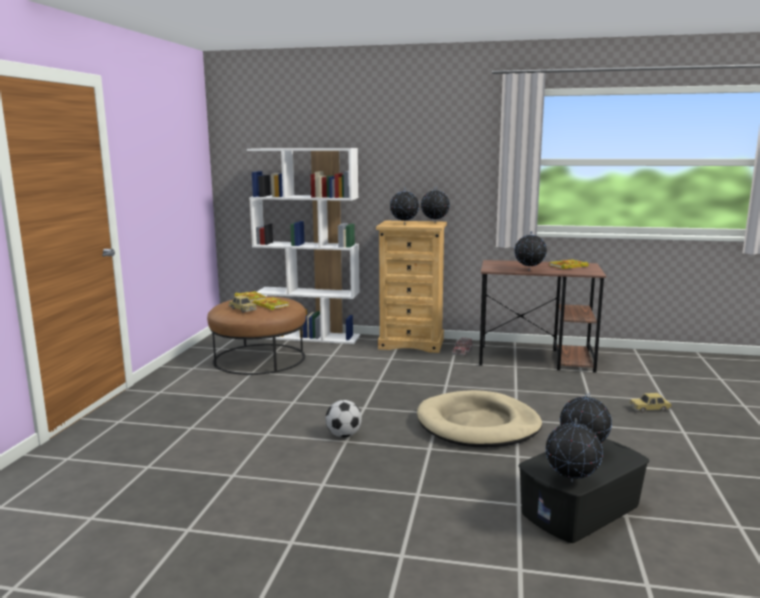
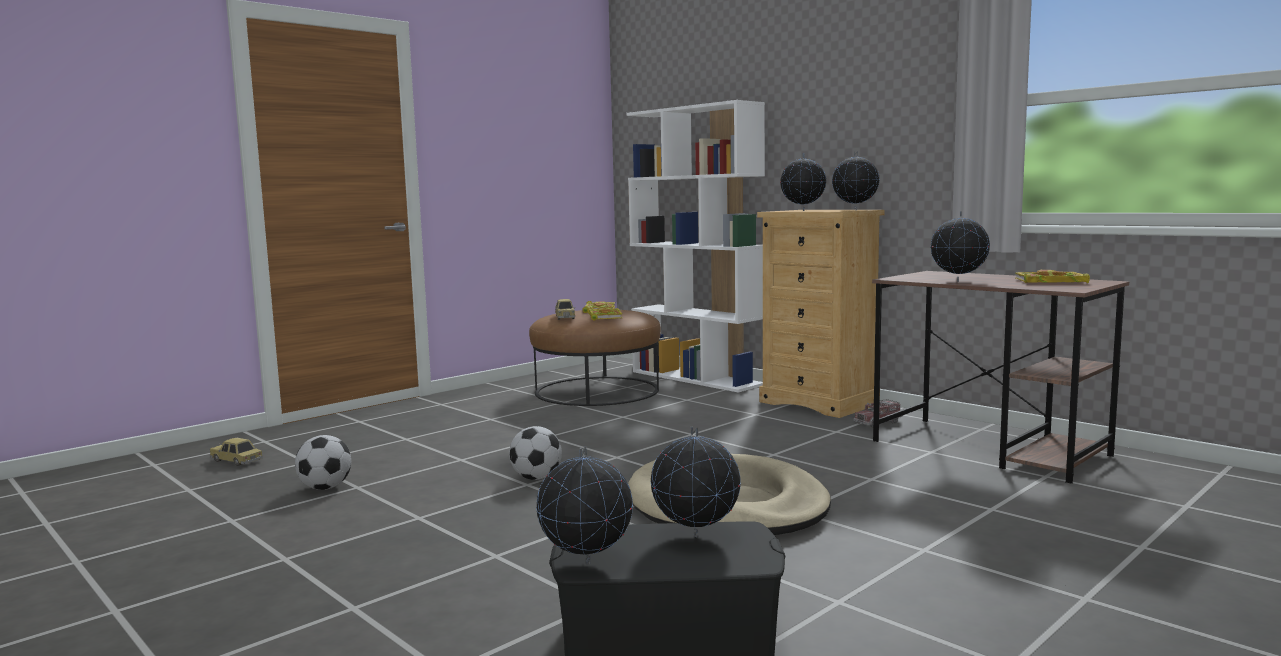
camera: 35 degrees right, 5 degrees down
(209, 482) = (326, 488): none -> football
(650, 409) = (1080, 551): toy car -> toy car (236, 461)

